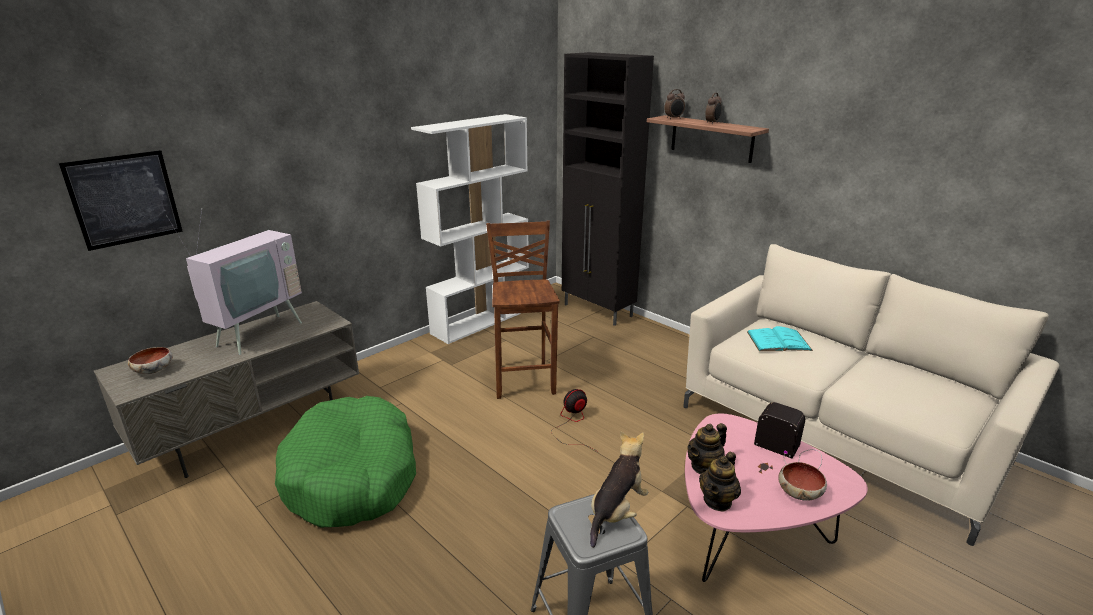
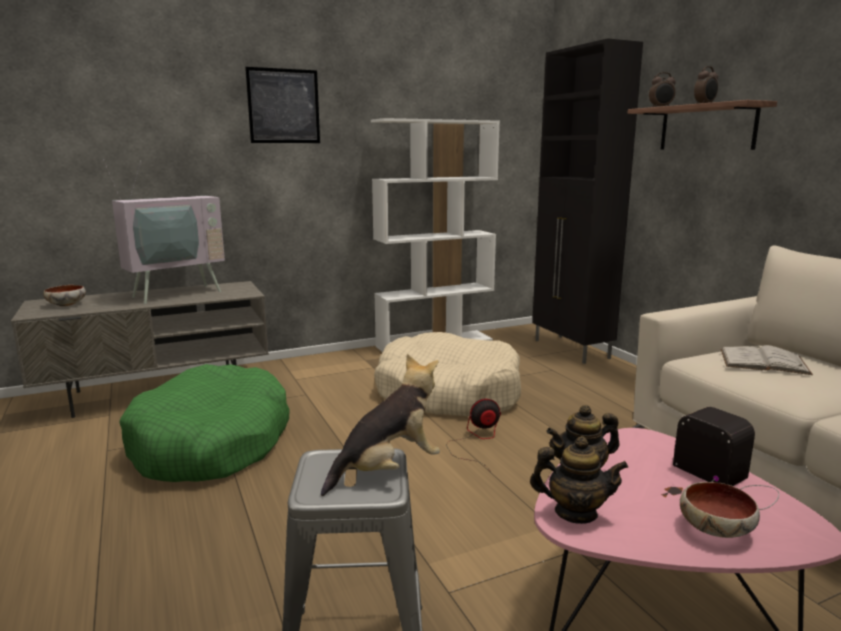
camera: 20 degrees right, 10 degrees down
(124, 199) = (77, 145): picture -> picture (283, 106)
(524, 378) = (448, 393): brown stool -> beige dog bed
(717, 501) = (575, 513): teapot -> teapot turned 135 degrees counterclockwise
(778, 341) = (763, 361): turquoise book -> white book

